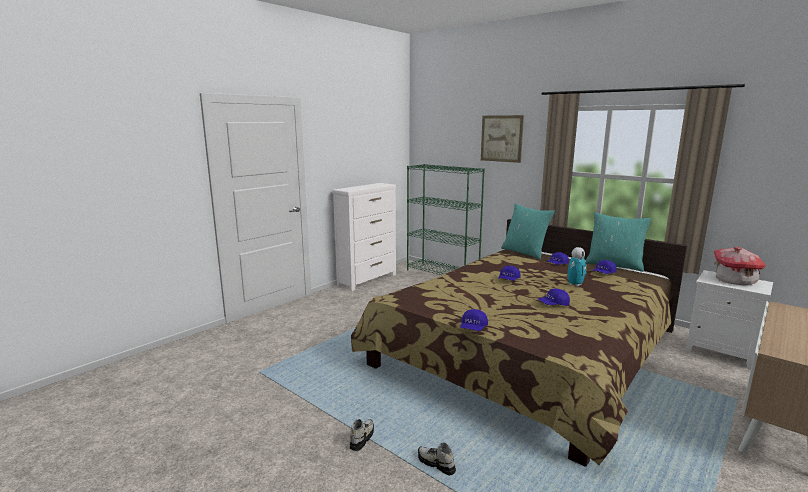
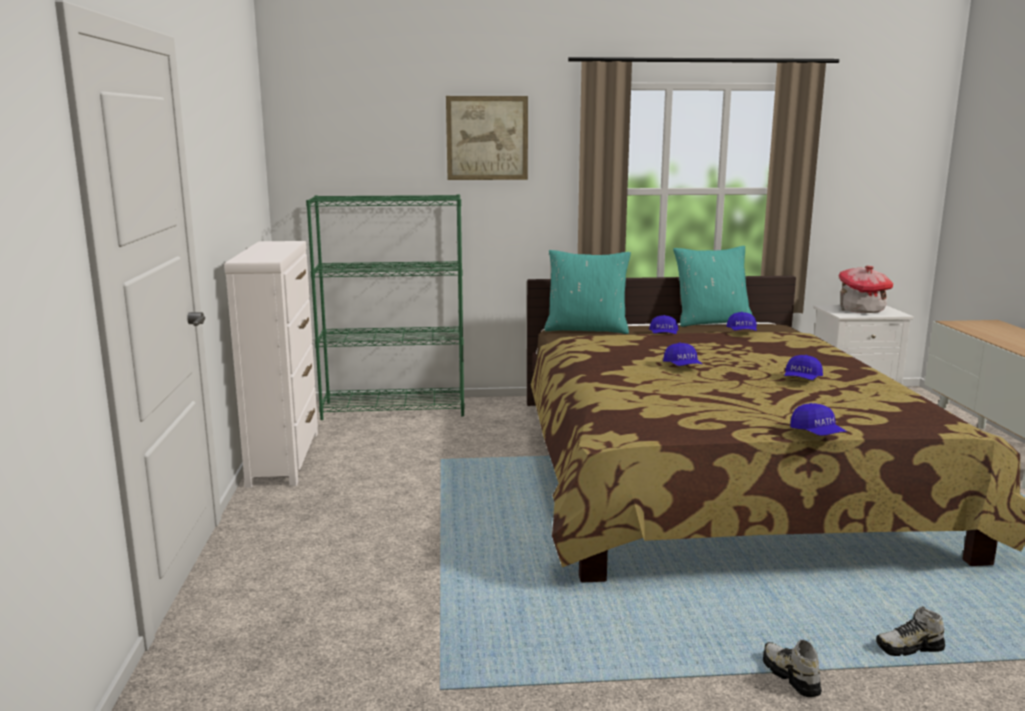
camera: 45 degrees left, 0 degrees up
(575, 285) = (756, 352): toy robot -> none

